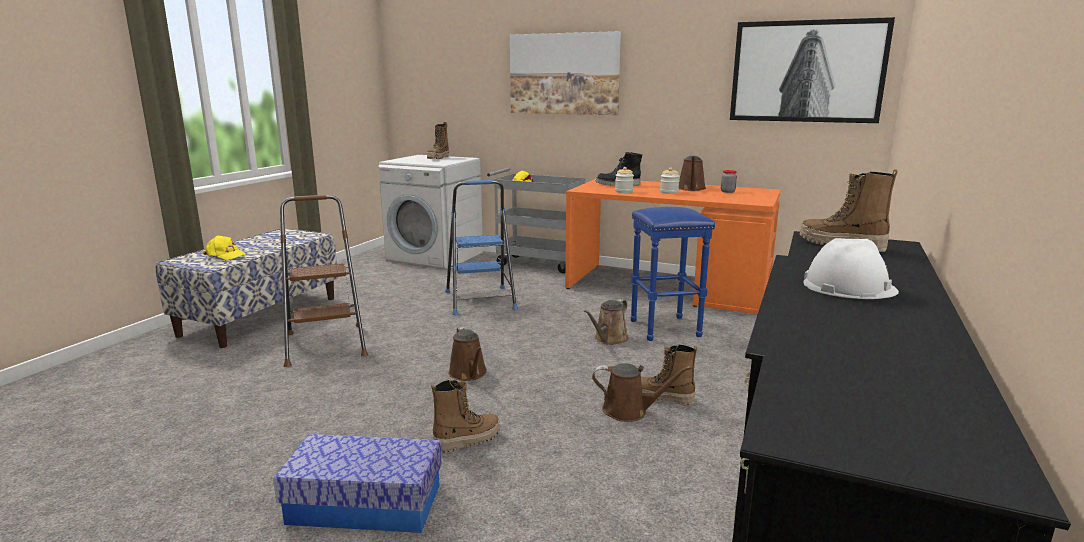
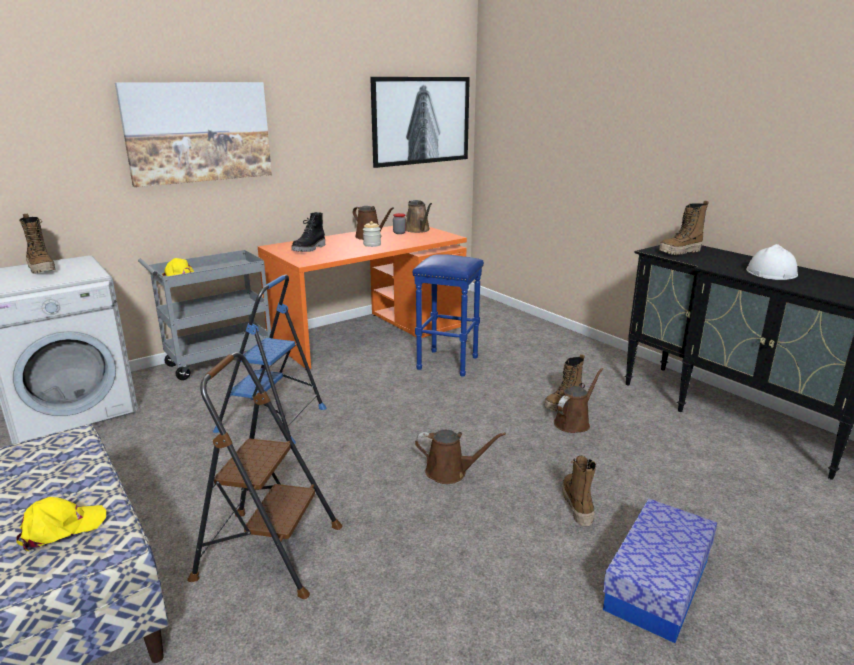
camera: 60 degrees left, 5 degrees up
(609, 339) = (444, 389): brown watering can -> brown watering can (418, 230)
(624, 191) = (342, 254): jar -> none

